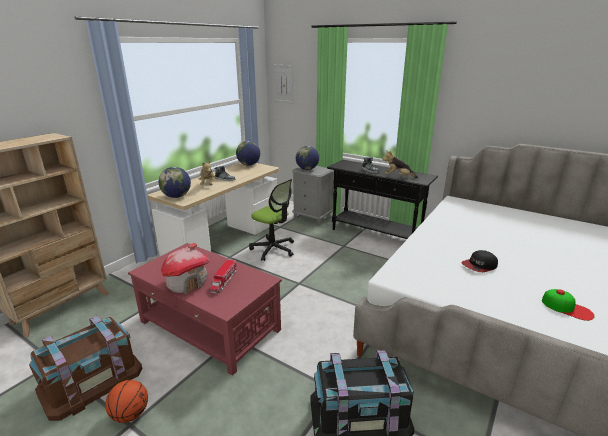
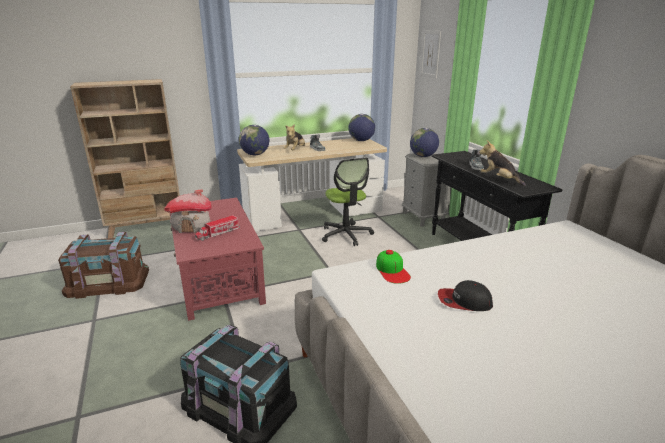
camera: 35 degrees right, 0 degrees up
(130, 414) = (101, 313): basketball -> none
(567, 308) = (504, 389): cap -> cap (392, 271)

